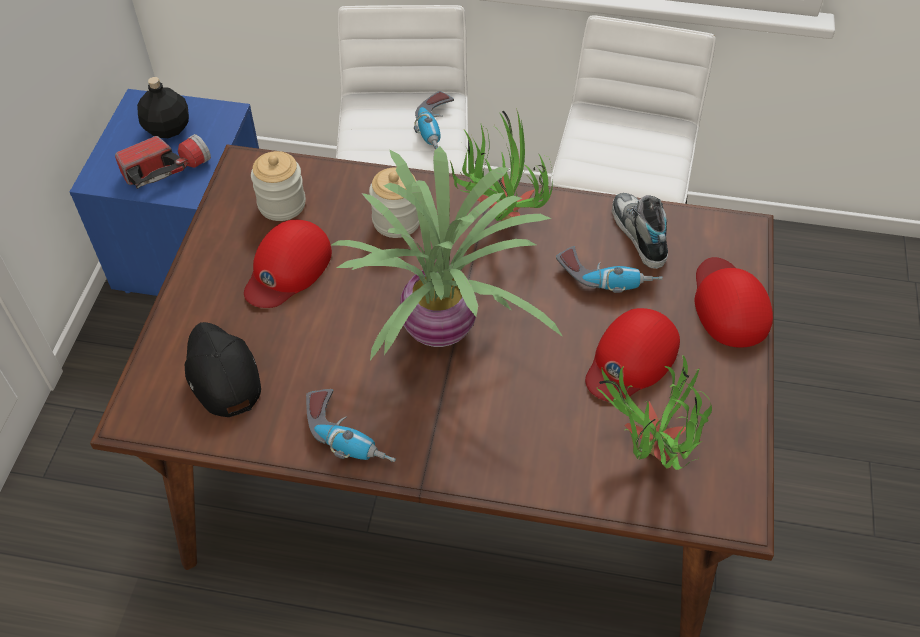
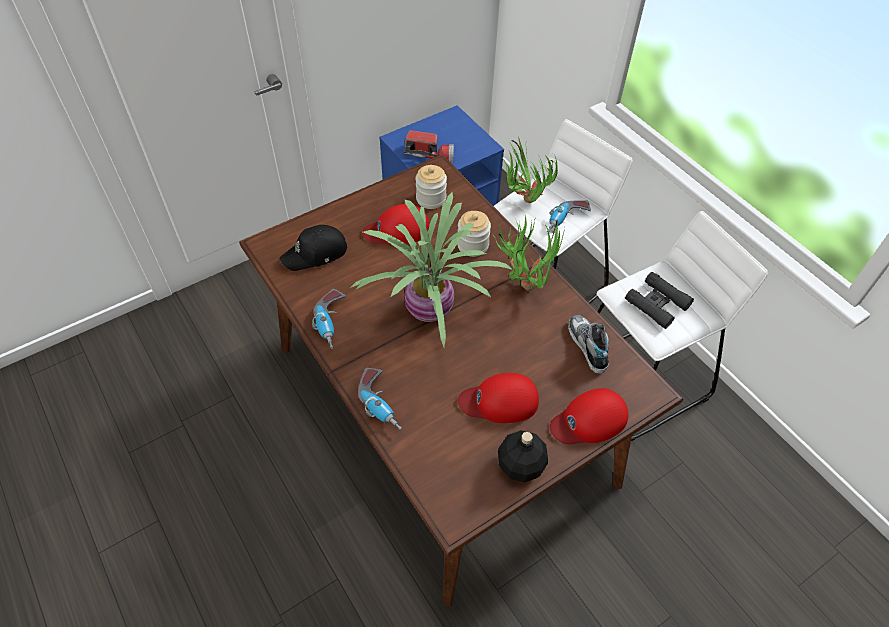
camera: 45 degrees right, 0 degrees up
(168, 128) = (453, 135): black bottle -> black bottle (521, 465)
(221, 374) = (316, 254): black cap -> black cap turned 135 degrees counterclockwise
(607, 277) = (541, 353): power drill -> power drill (382, 403)
(622, 150) = (657, 303): none -> black binoculars
(638, 234) = (587, 346): shoe -> shoe turned 45 degrees counterclockwise
(647, 458) = (445, 452): potted plant -> potted plant (522, 201)
(729, 304) = (589, 420): red cap -> red cap turned 150 degrees counterclockwise

